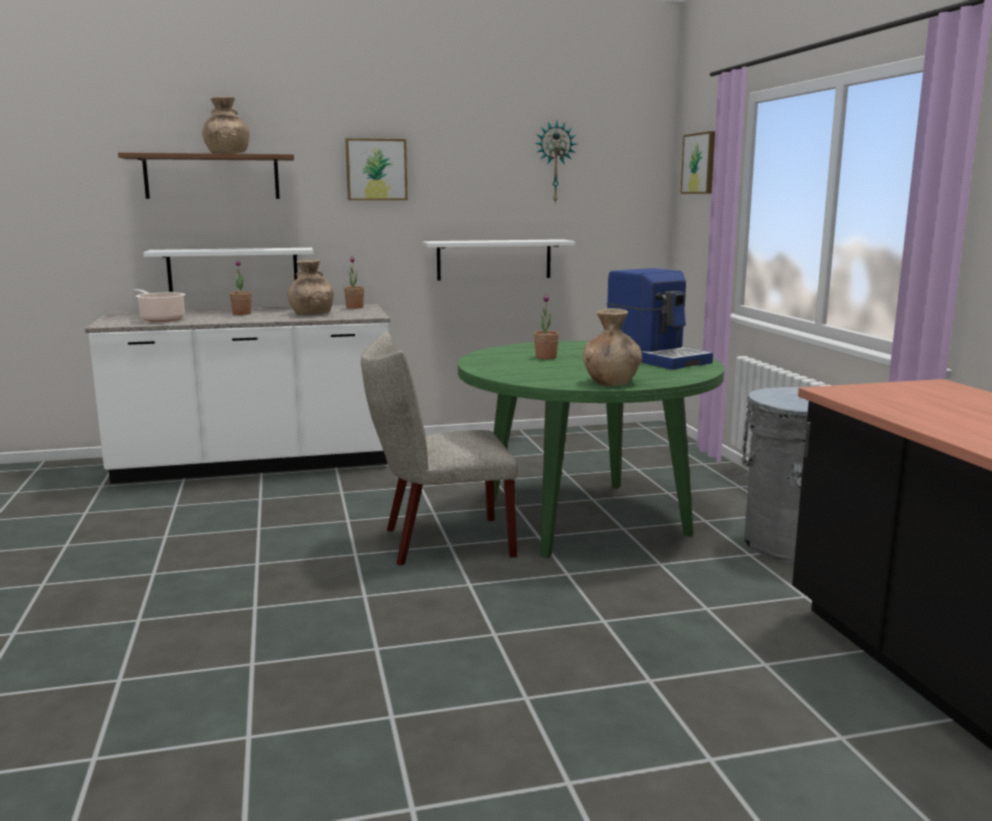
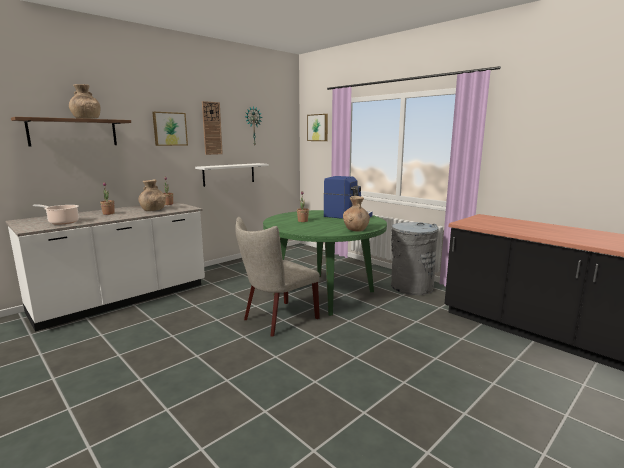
camera: 30 degrees left, 0 degrees up
(233, 269) = (90, 187): white shelf -> none
(461, 168) = (212, 128): none -> wall clock

